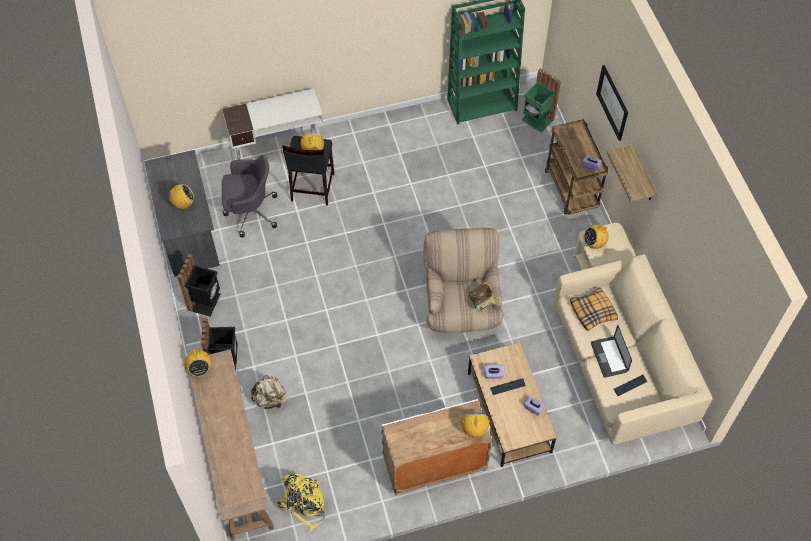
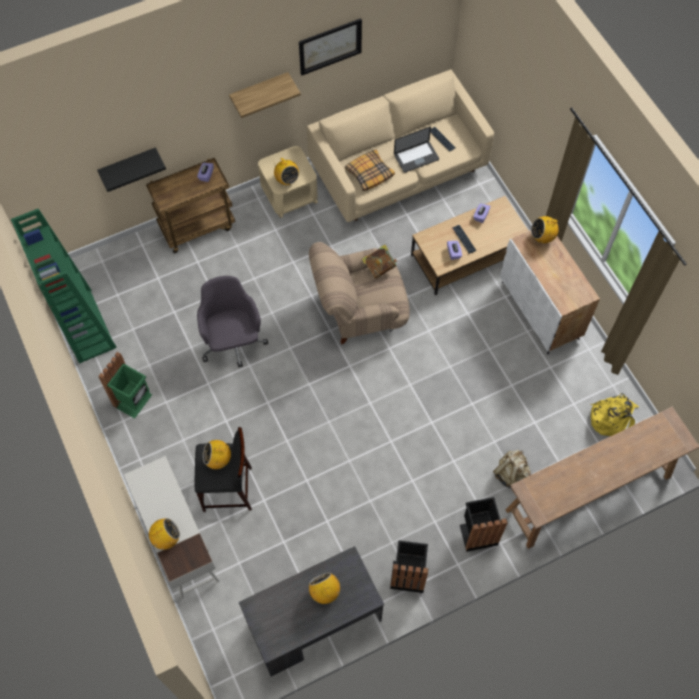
camera: 100 degrees left, 5 degrees up
(200, 369) = (543, 510): radio -> radio (166, 539)
(250, 212) = (274, 554): grey office chair -> grey office chair (233, 342)
(537, 120) = (104, 268): green trash can -> green trash can (134, 401)
(588, 92) = (128, 165): none -> black shelf
(612, 102) = (173, 116): picture -> picture (330, 46)

